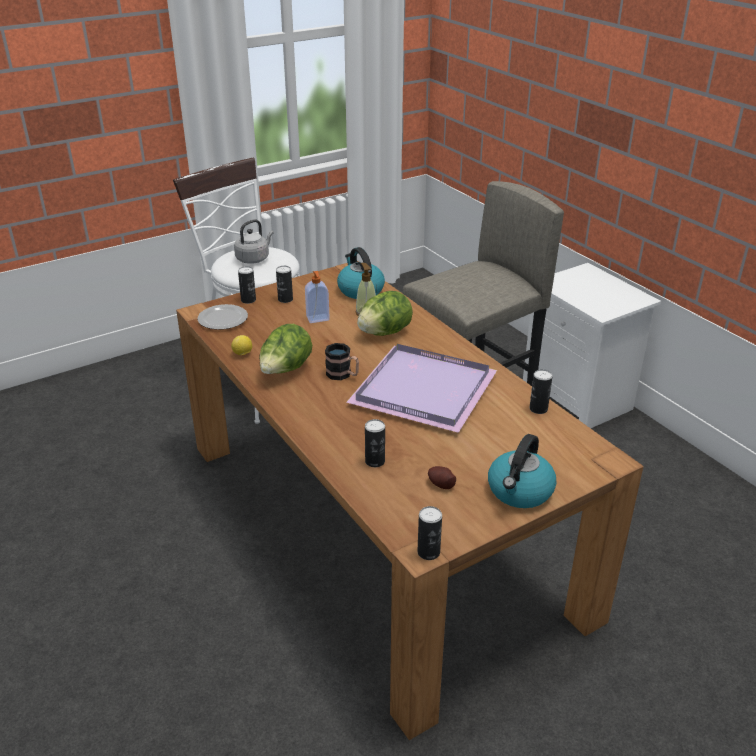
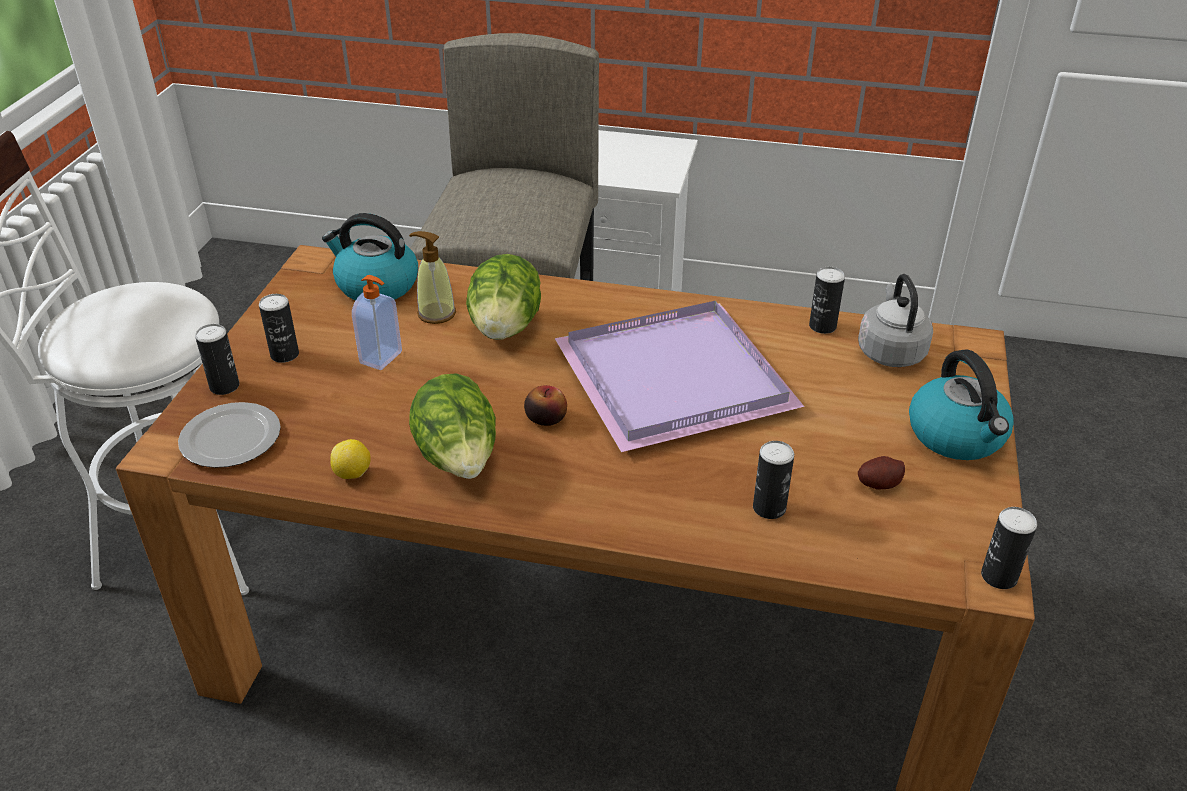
camera: 45 degrees left, 5 degrees up
(254, 258) = (122, 316): grey kettle -> grey kettle (890, 351)
(343, 375) = (546, 418): mug -> apple

